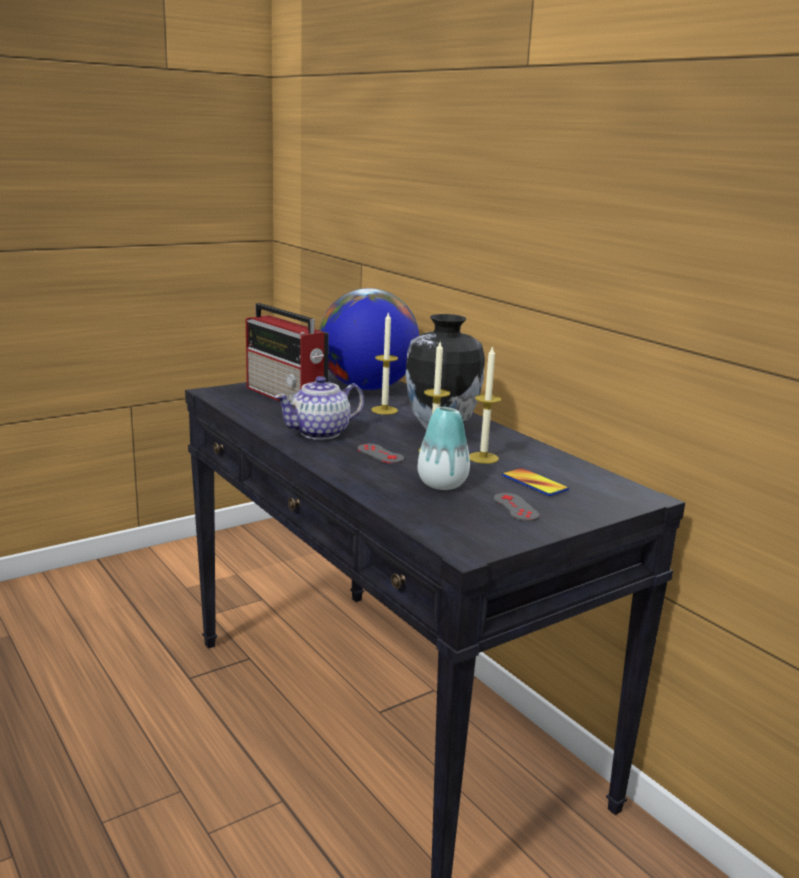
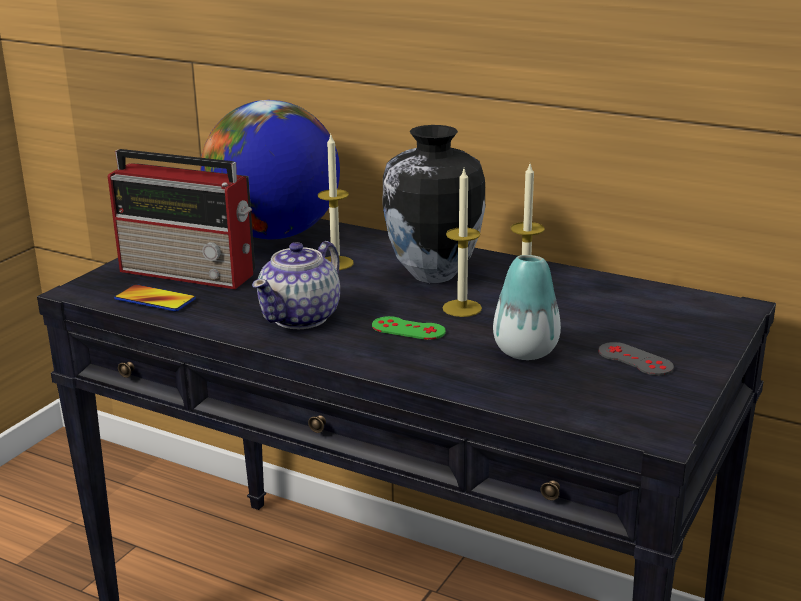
camera: 25 degrees left, 5 degrees up
(380, 454) = (408, 329): grey game controller -> green game controller
(534, 483) = (615, 321): phone -> phone (155, 300)

